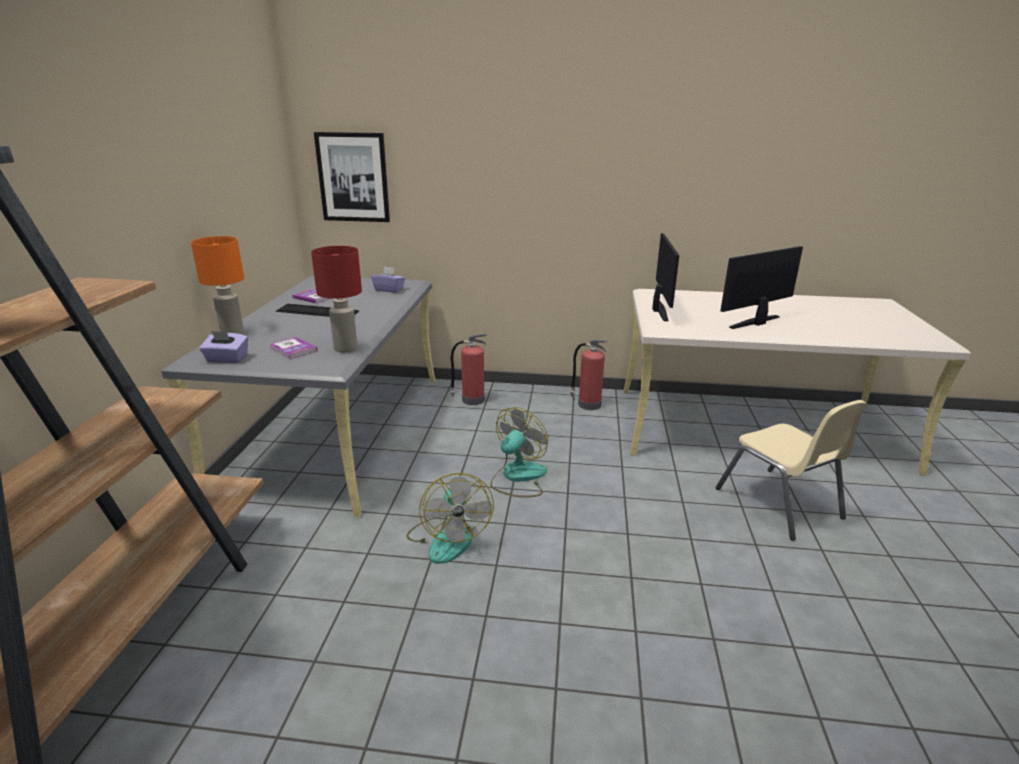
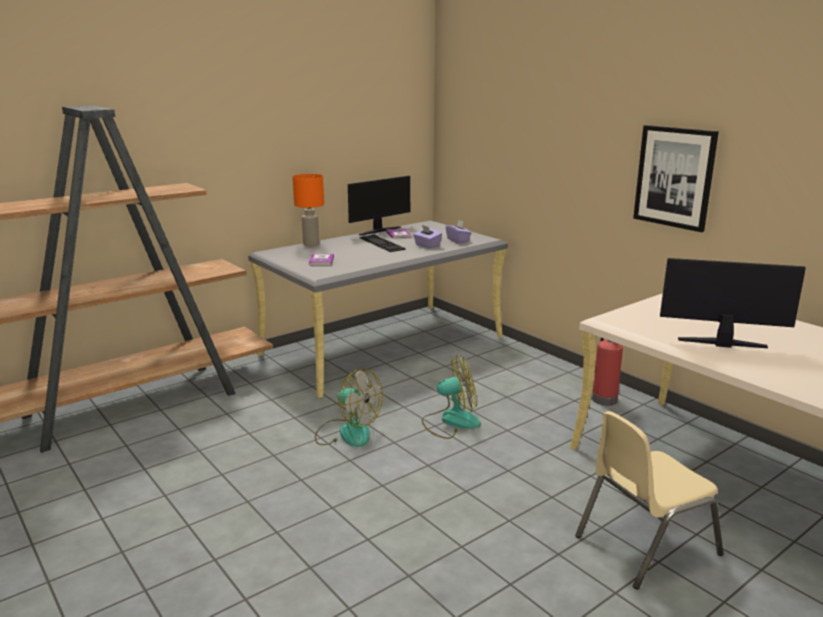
camera: 45 degrees right, 5 degrees down
(227, 359) = (280, 256): purple tissue box -> purple tissue box (427, 245)
(345, 348) = (348, 268): red table lamp -> none
(353, 177) = (467, 142): picture -> picture (674, 177)
(448, 538) = (347, 432): fan -> fan turned 90 degrees counterclockwise
(472, 400) = (507, 360): fire extinguisher -> none
(658, 310) = (645, 307): monitor -> monitor (379, 230)
(779, 503) = (645, 545): beige chair -> beige chair turned 45 degrees clockwise

